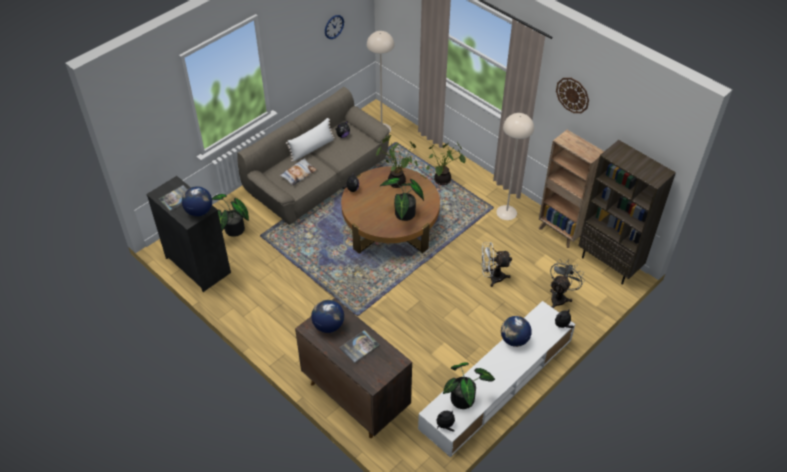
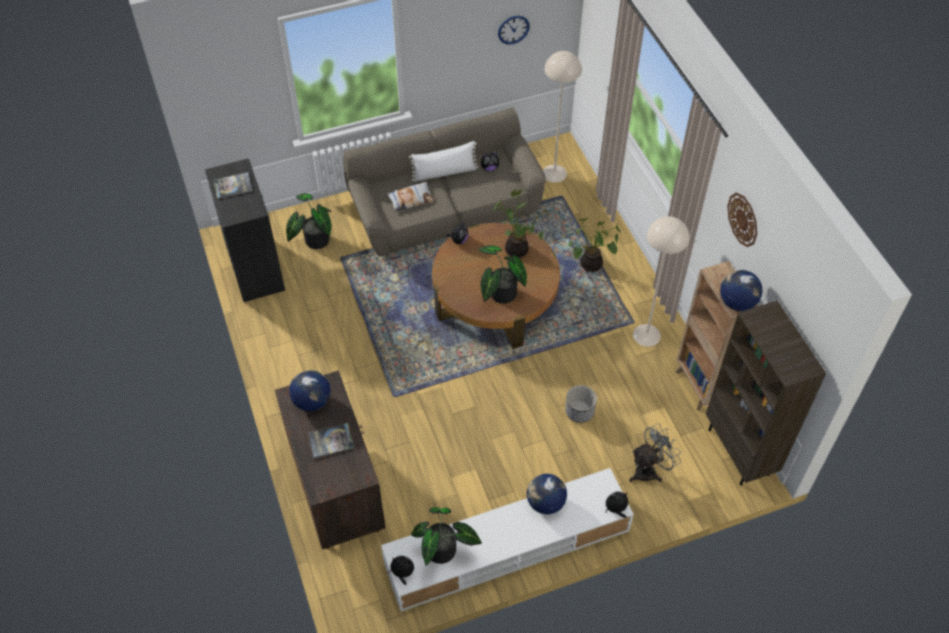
camera: 25 degrees right, 5 degrees up
(199, 211) = (247, 210): globe -> globe (737, 302)
(492, 277) = (579, 411): white fan -> planter

